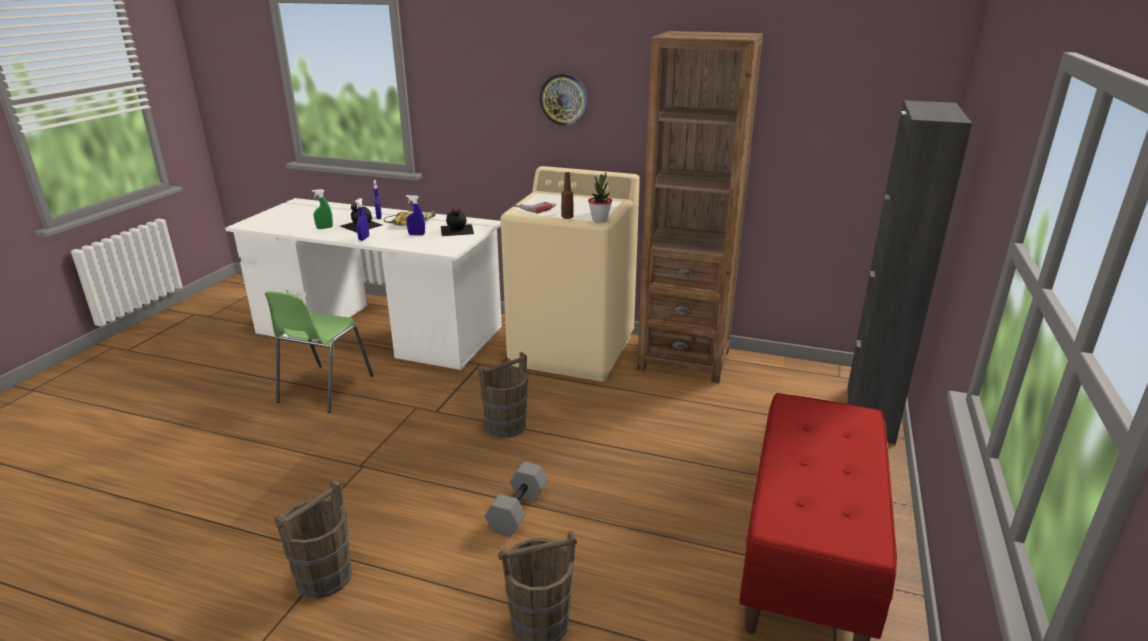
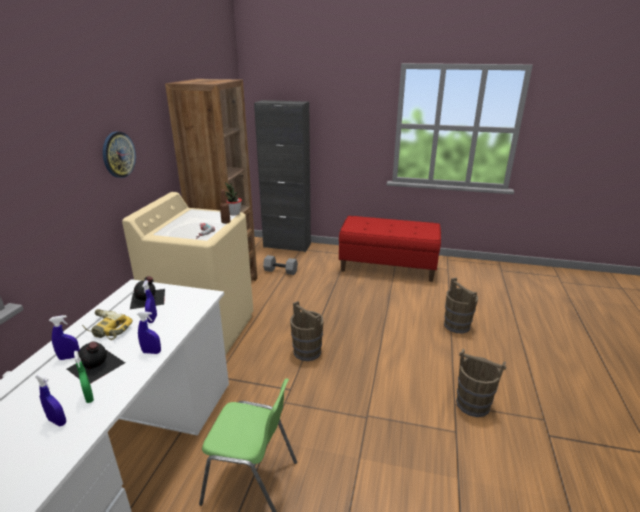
camera: 95 degrees left, 0 degrees up
(307, 224) = (57, 421): none -> blue spray bottle
(518, 511) = (389, 338): grey dumbbell -> grey dumbbell (281, 271)

